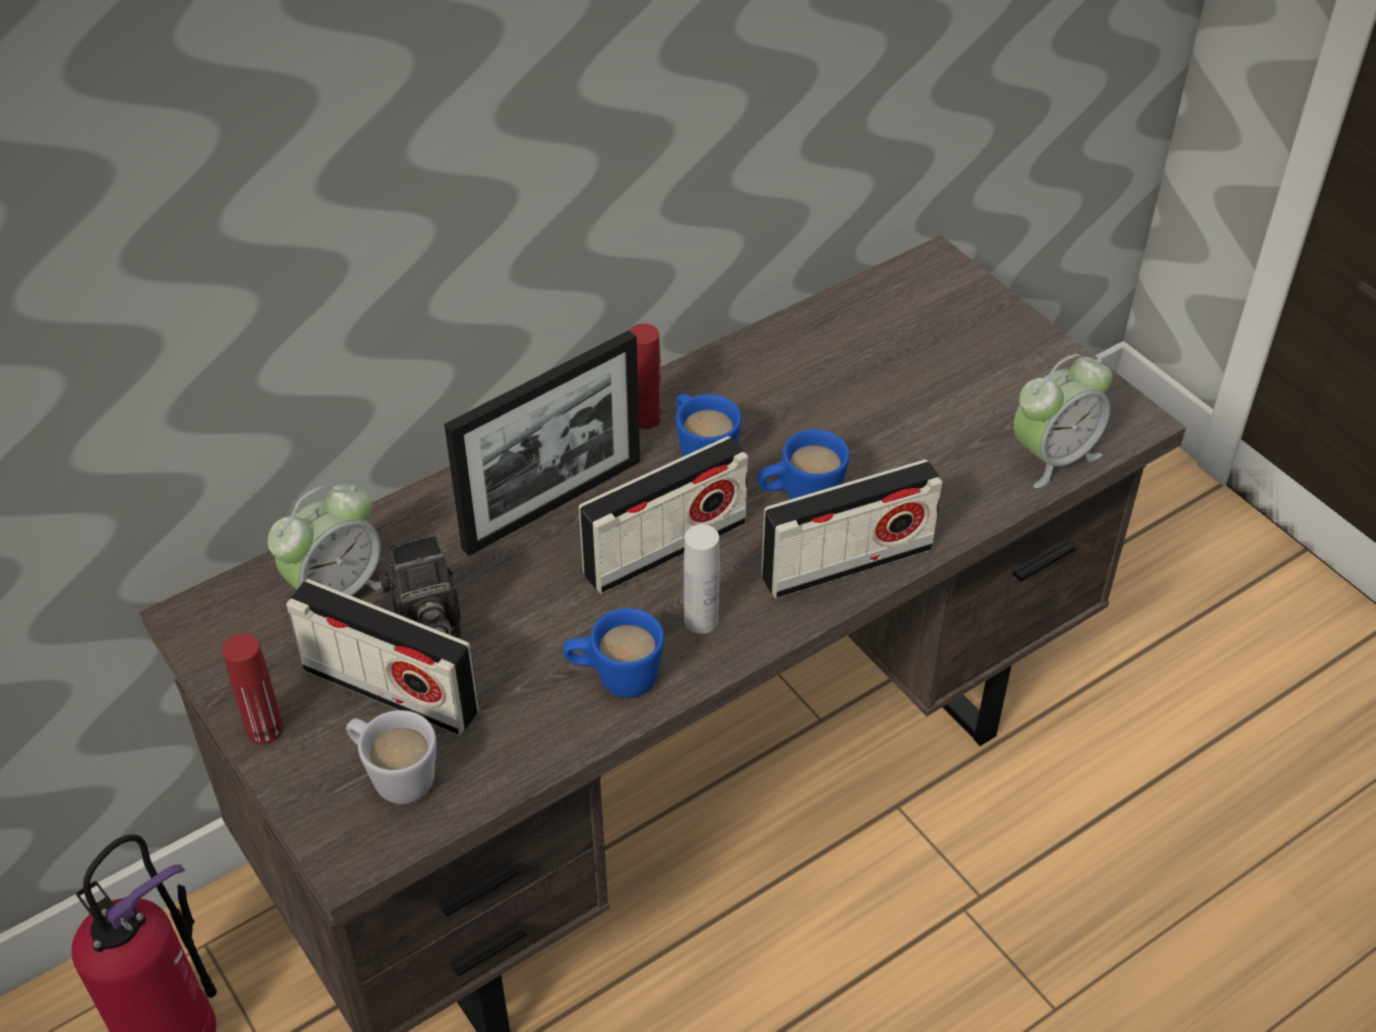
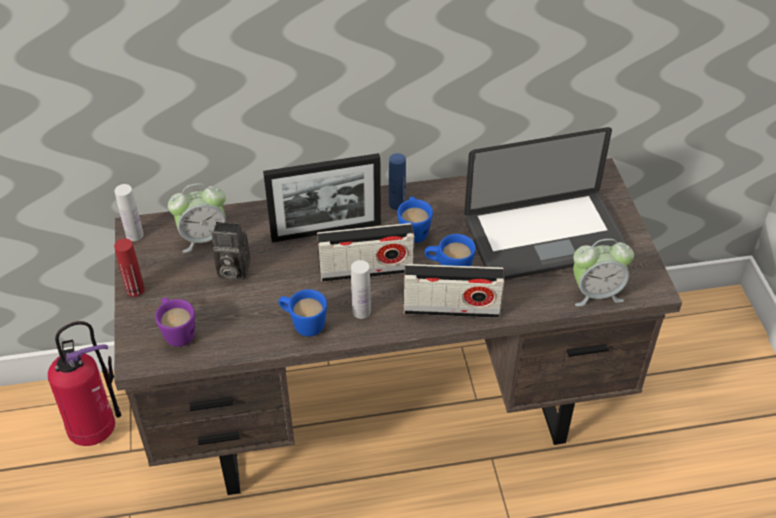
camera: 25 degrees right, 0 degrees up
(199, 630) = (134, 235): none -> white bottle
(390, 690) = (199, 292): radio -> none
(394, 776) = (177, 332): white mug -> purple mug
(645, 418) = (397, 204): red bottle -> blue bottle
(921, 396) = (545, 238): none -> laptop

